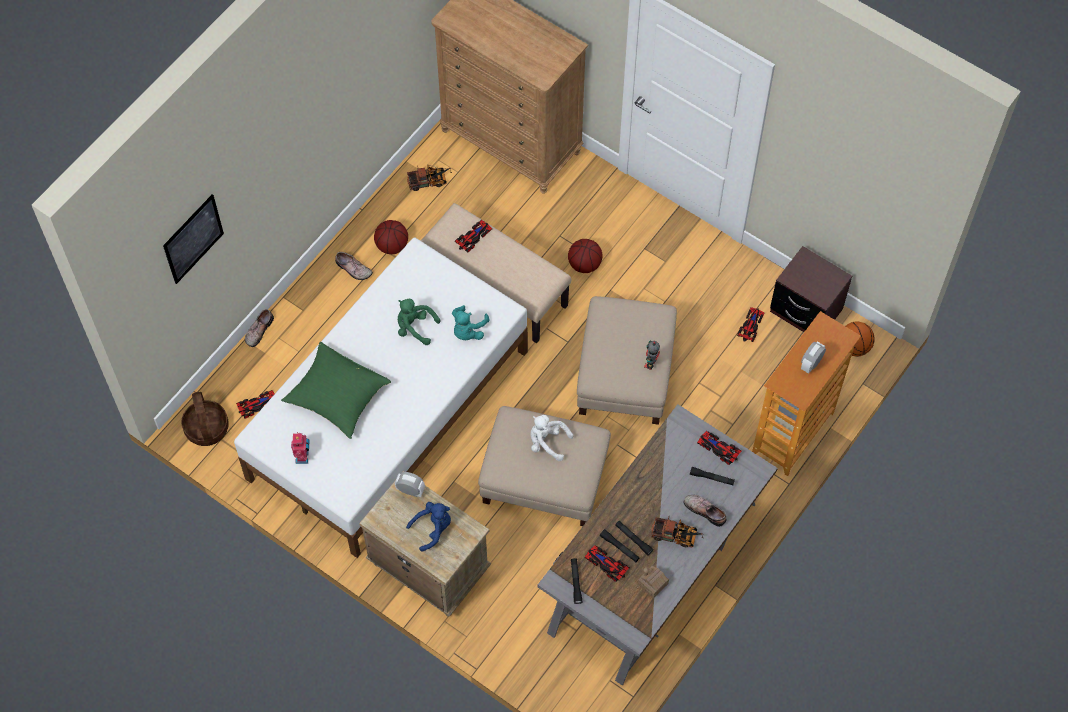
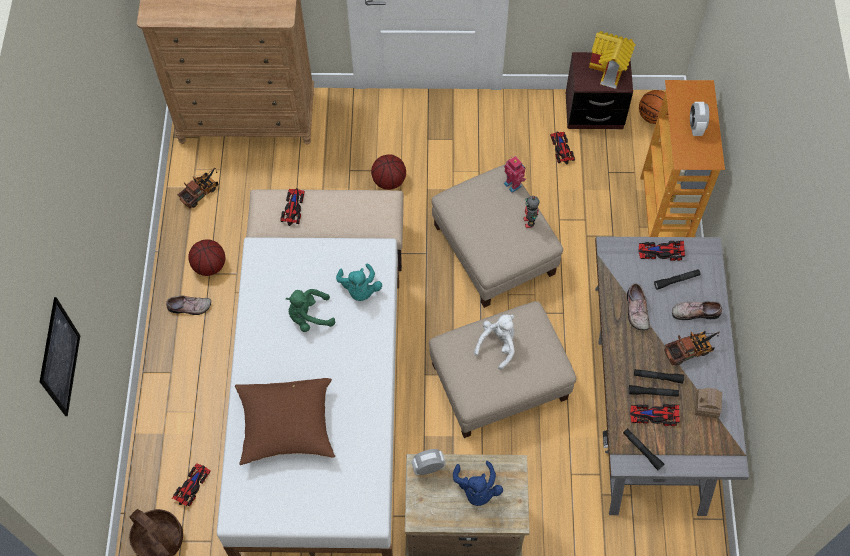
camera: 35 degrees left, 0 degrees up
(258, 330) = (141, 417): shoe -> shoe (636, 310)
(303, 457) = (297, 505): toy robot -> toy robot (513, 184)
(336, 397) = (286, 427): green pillow -> brown pillow
(433, 528) = (477, 489): blue plush toy -> blue plush toy turned 150 degrees clockwise
(547, 442) = (498, 345): white plush toy -> white plush toy turned 135 degrees clockwise
(821, 281) = (610, 70): none -> toy house

